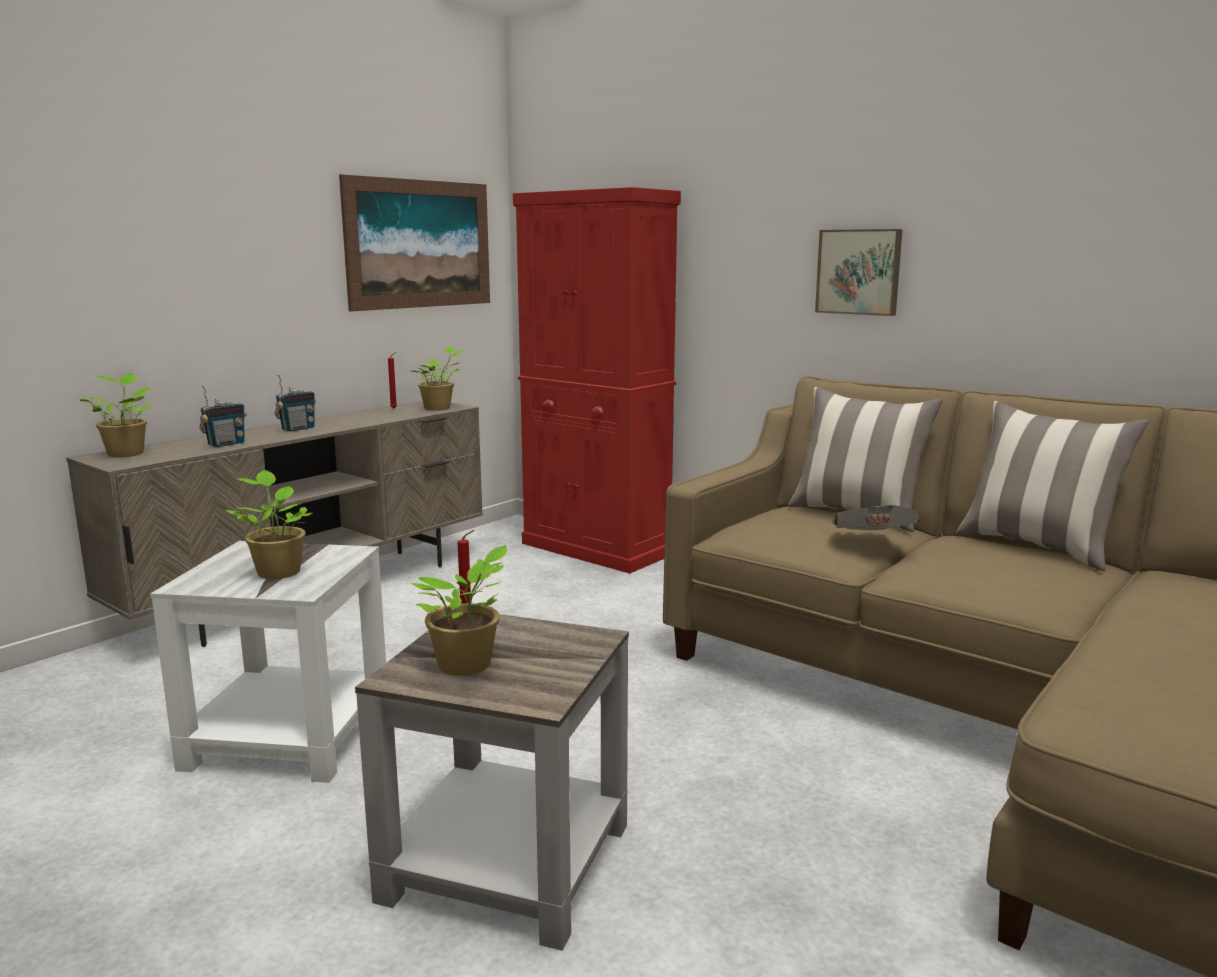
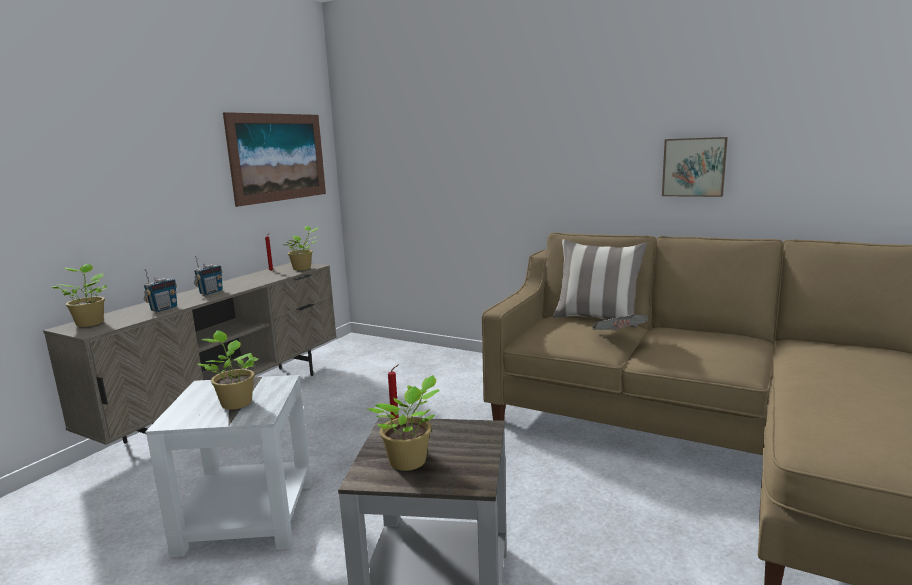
camera: 10 degrees left, 0 degrees up
(596, 549) = (413, 352): red cabinet -> none
(859, 272) = (579, 164): picture -> picture (694, 167)
(1037, 547) = (714, 331): pillow -> none

